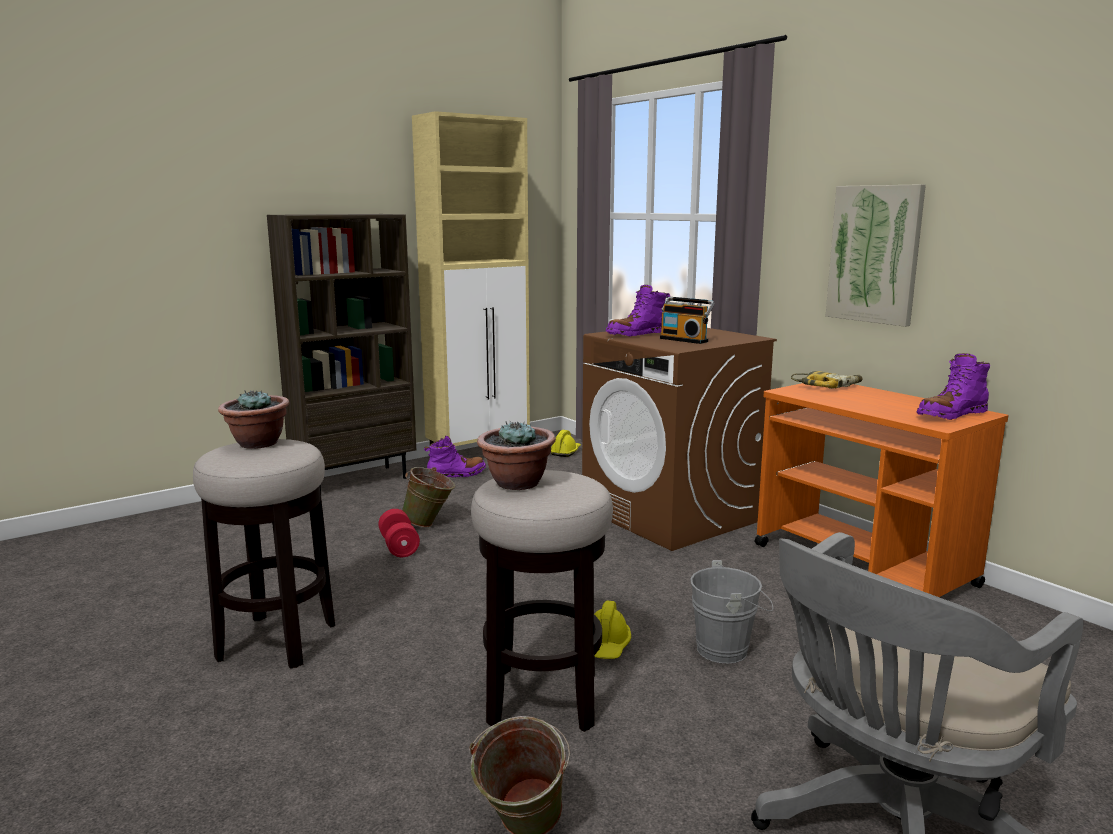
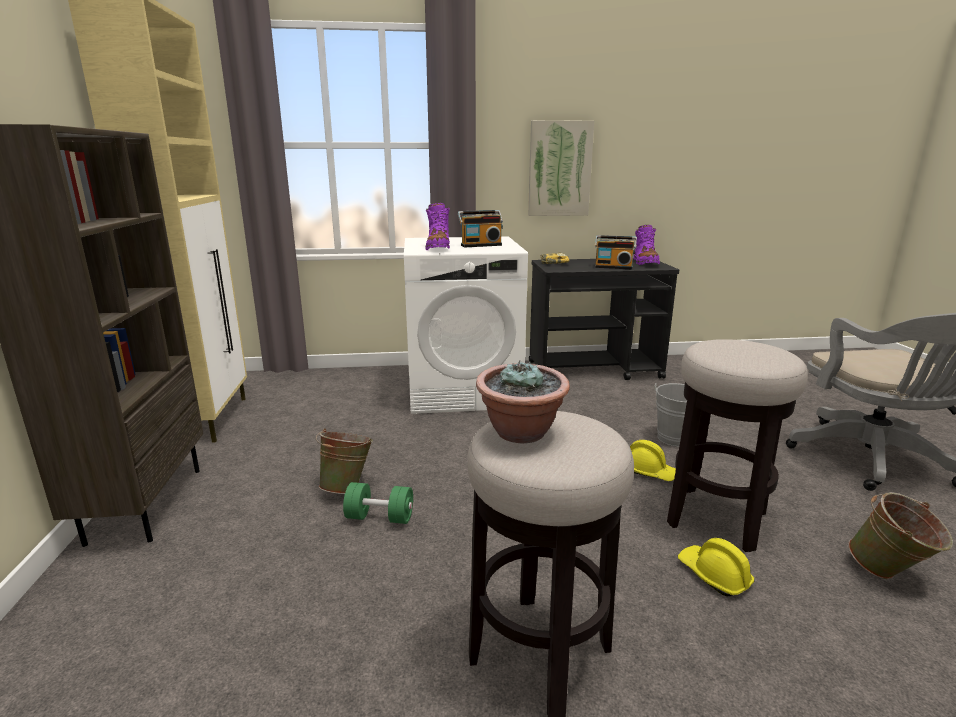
camera: 60 degrees left, 5 degrees up
(399, 546) = (380, 517): red dumbbell -> green dumbbell
(456, 474) = (241, 442): purple boot -> none
(517, 483) = (740, 356): potted plant -> none
(565, 452) = (278, 385): yellow hard hat -> yellow hard hat (713, 575)
(671, 515) = (464, 390): brown washing machine -> white washing machine
(864, 566) = (595, 370): orange cart -> black cart
(871, 407) = (613, 267): none -> radio

